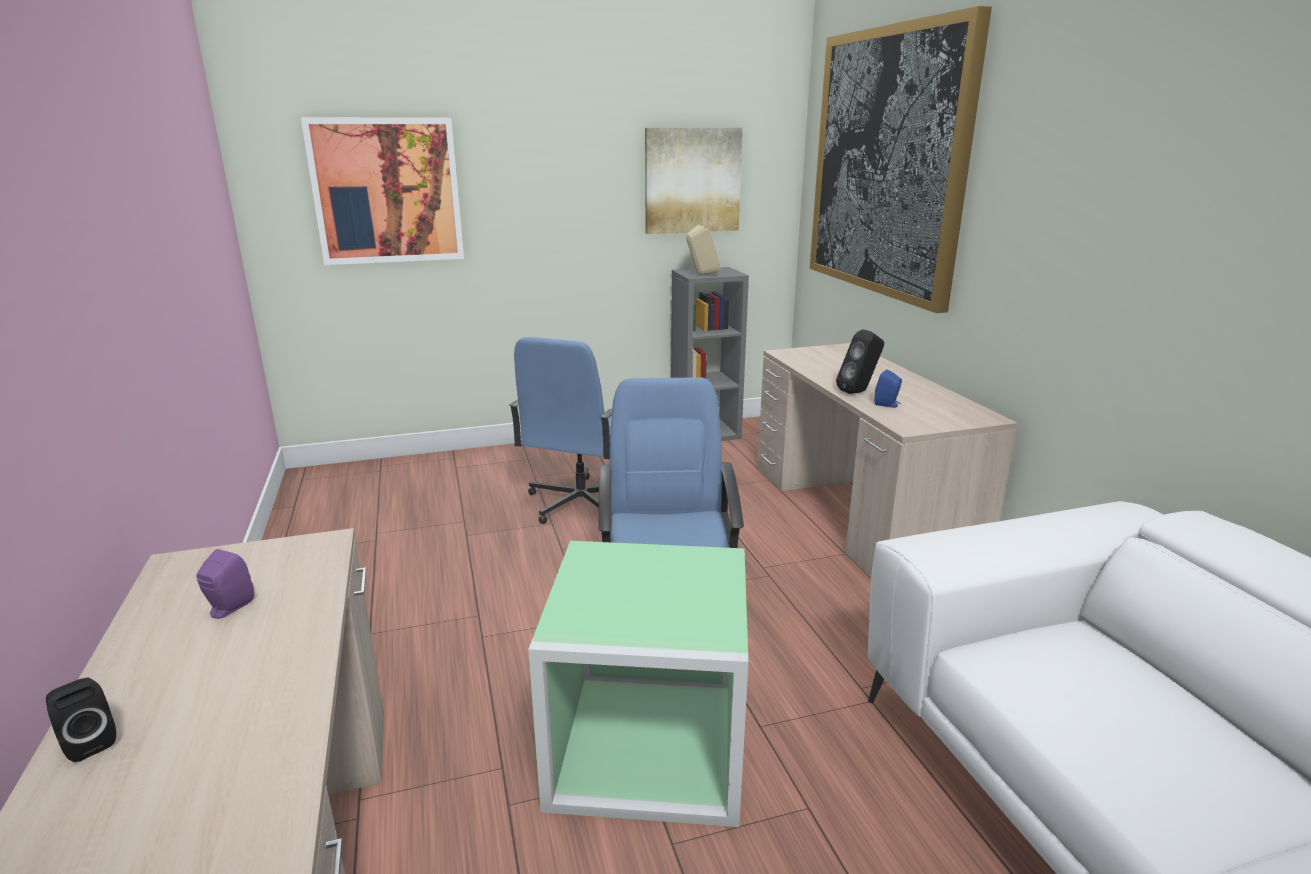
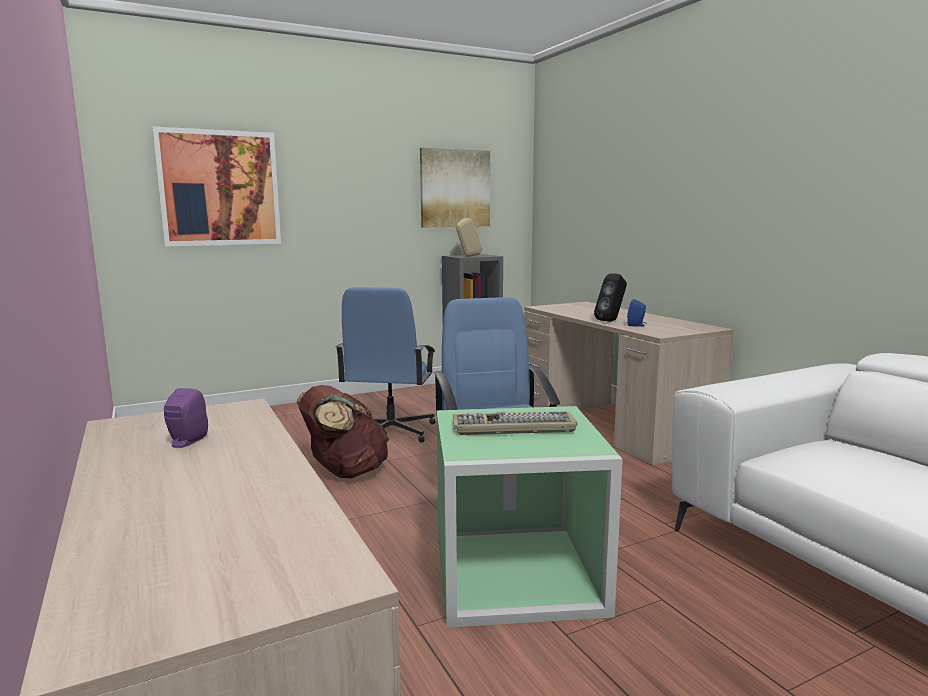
camera: 10 degrees left, 10 degrees down
(88, 742) = (111, 517): black speaker -> none
(506, 563) = (345, 472): none -> brown backpack
(644, 583) = (513, 427): none -> keyboard
(888, 163) = (605, 166): picture -> none

